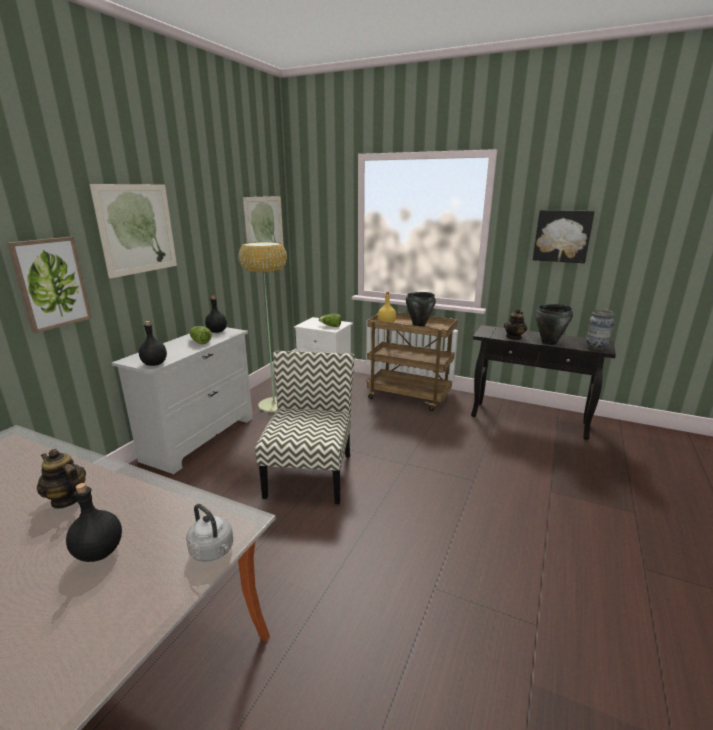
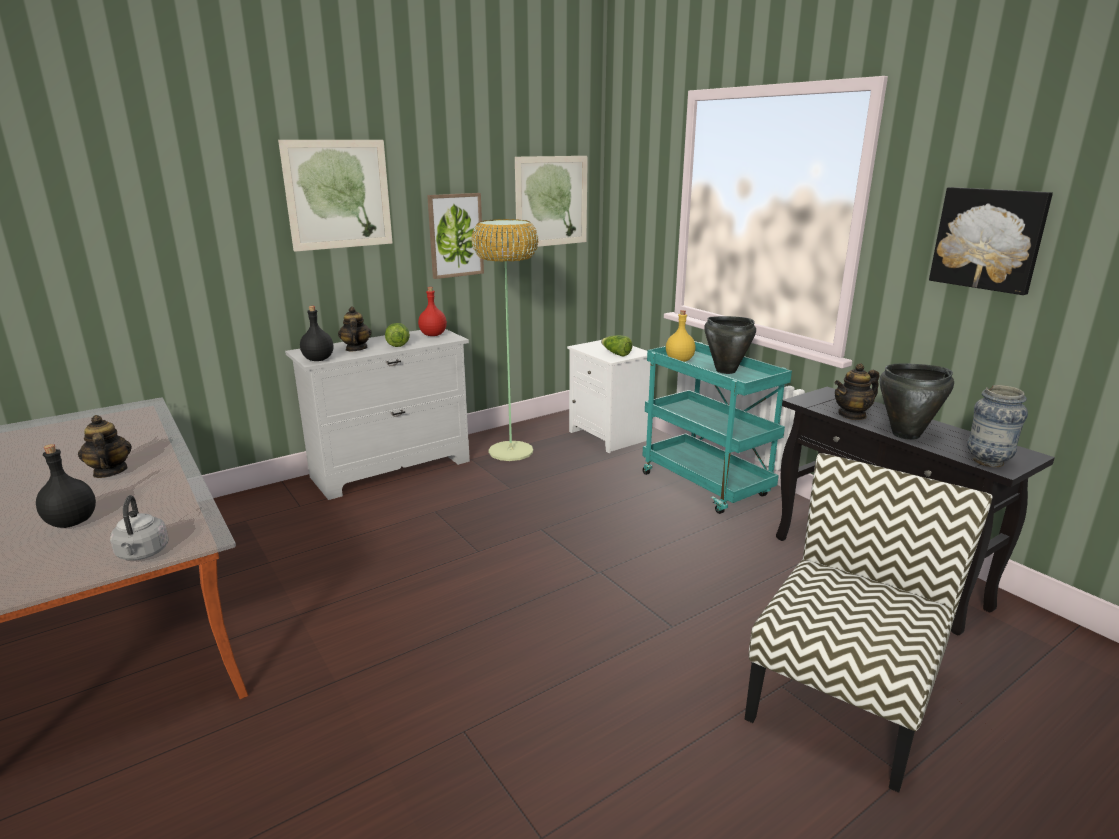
camera: 30 degrees right, 0 degrees up
(51, 283) = (221, 250): picture -> picture (455, 235)
(173, 351) = (356, 349): none -> teapot
(217, 331) = (433, 335): black bottle -> red bottle
(309, 474) = (464, 545): chair -> chair (841, 700)
(409, 397) = (707, 486): brown cart -> turquoise cart

